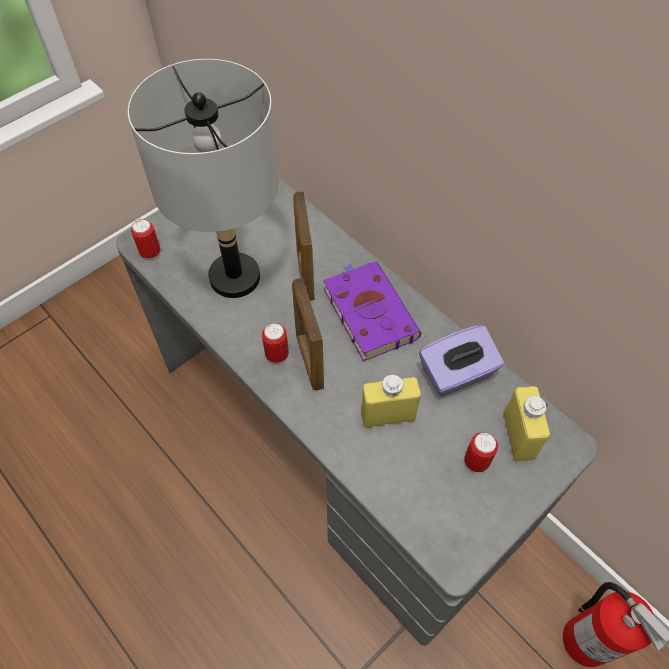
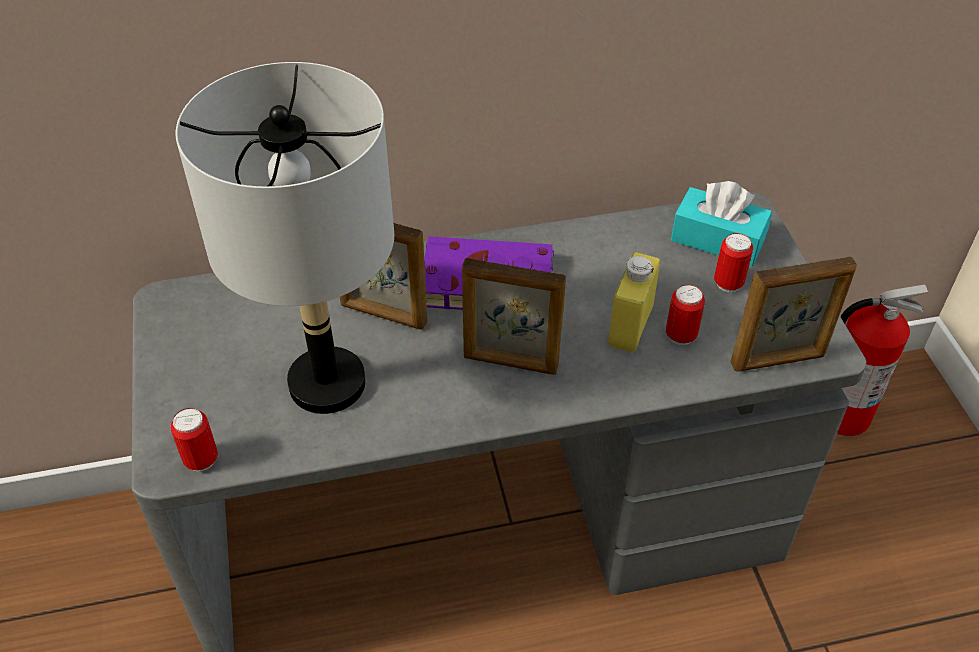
camera: 60 degrees left, 10 degrees down
(277, 355) = (480, 389): can -> can (680, 335)
(419, 527) = (778, 360): none -> picture frame
(457, 374) = (616, 249): purple tissue box -> none
(518, 436) = (717, 240): yellow bottle -> turquoise tissue box

